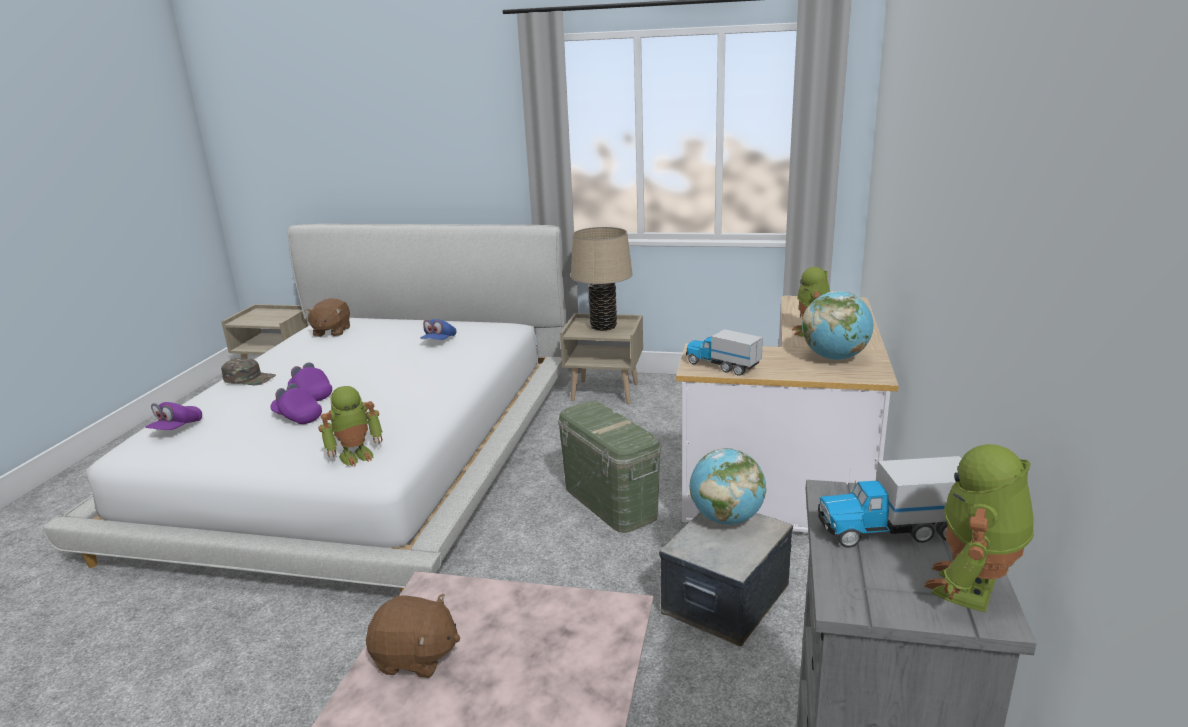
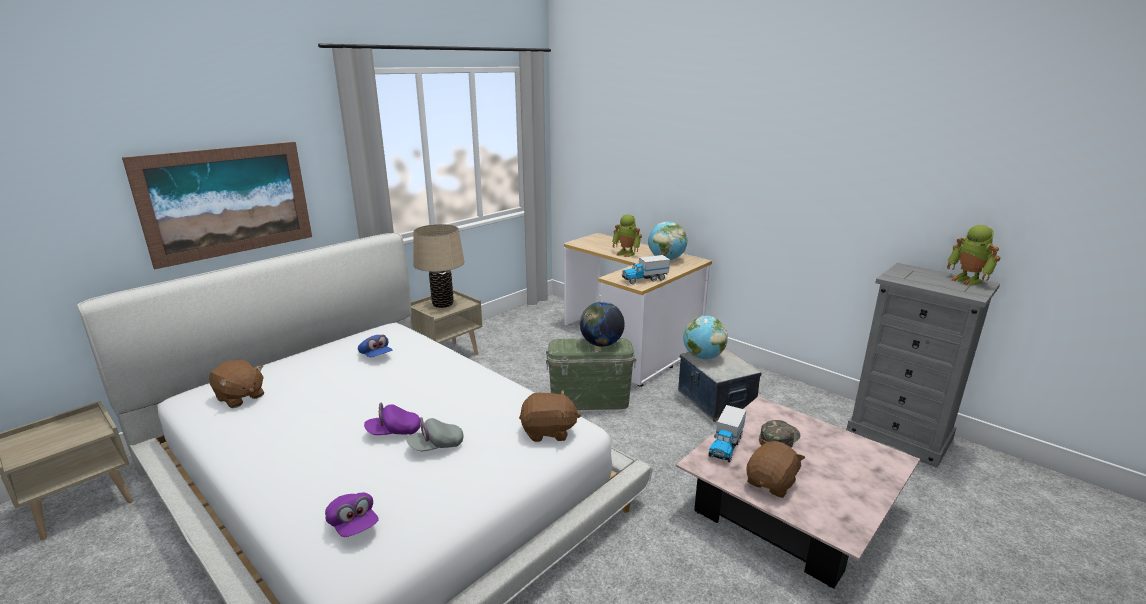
camera: 60 degrees left, 0 degrees up
(249, 378) = (287, 461): green cap -> green cap (779, 438)
(297, 417) = (436, 446): purple cap -> grey cap
(356, 455) = (548, 432): toy robot -> brown plush toy
(422, 165) = (227, 201): none -> picture
(616, 428) = (601, 344): none -> globe
(891, 530) = (924, 278): toy truck -> toy truck (725, 446)

